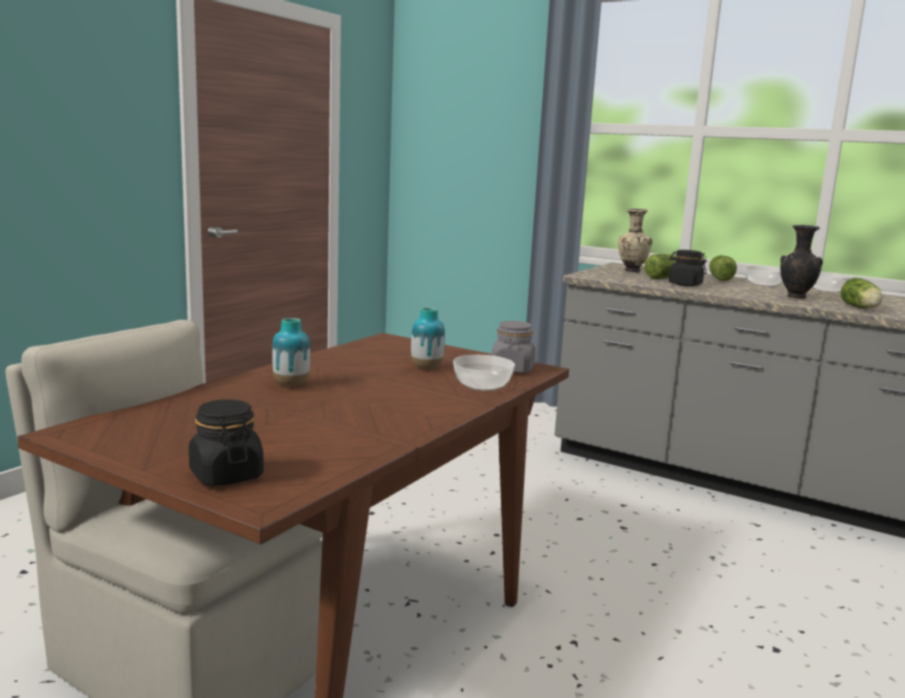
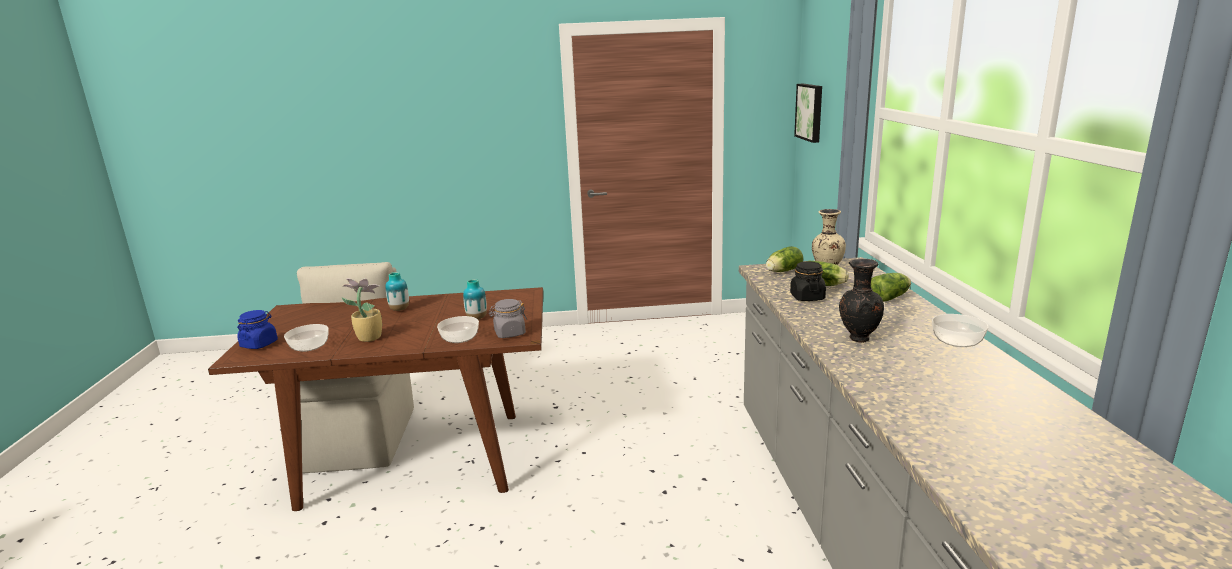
camera: 55 degrees right, 5 degrees up
(226, 475) = (259, 344): black jar -> blue jar
(374, 416) = (368, 337): none -> potted plant
(430, 137) = (810, 112): none -> picture
(763, 284) = (906, 315): bowl -> bowl (309, 346)
(861, 308) = (871, 370): lettuce -> lettuce (782, 271)

